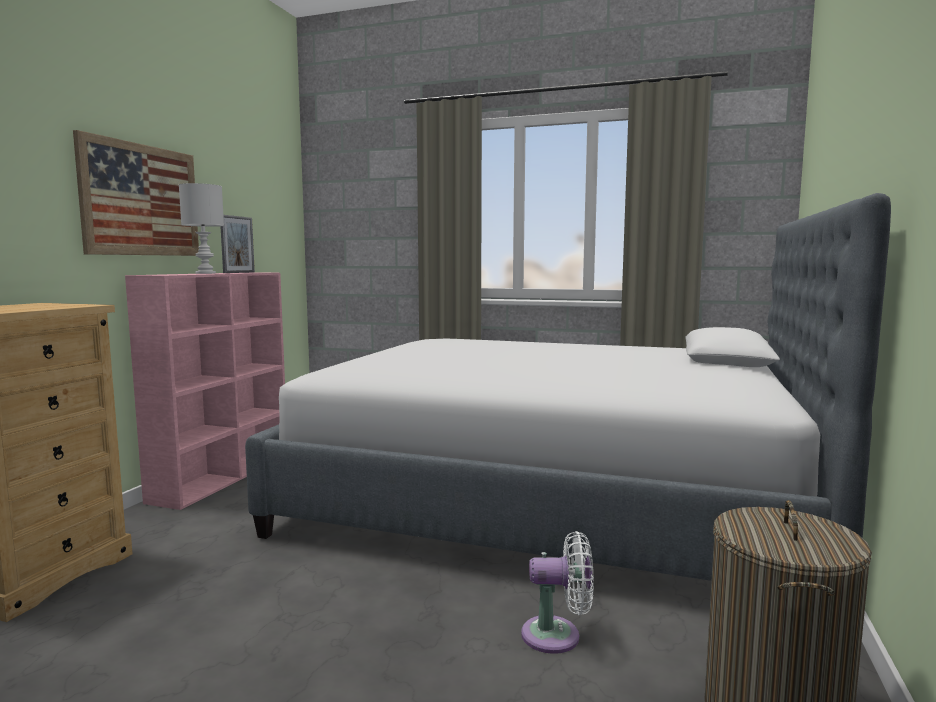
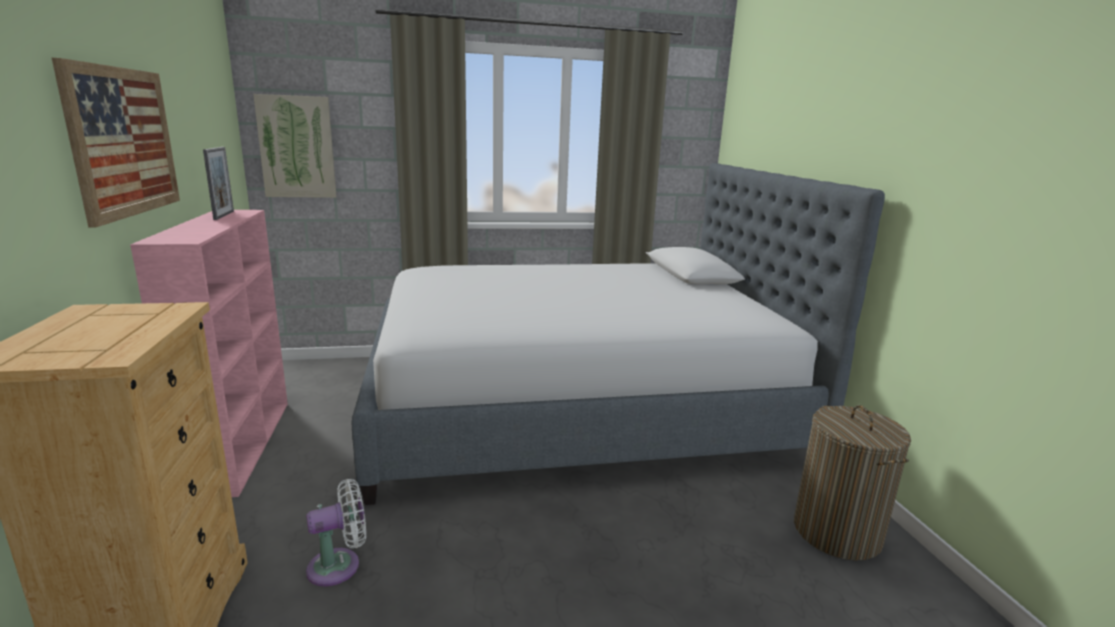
camera: 30 degrees left, 10 degrees up
(206, 273) = (206, 225): white table lamp -> none
(343, 229) = (297, 147): none -> picture
(557, 635) = (686, 519): white fan -> white fan (339, 566)

